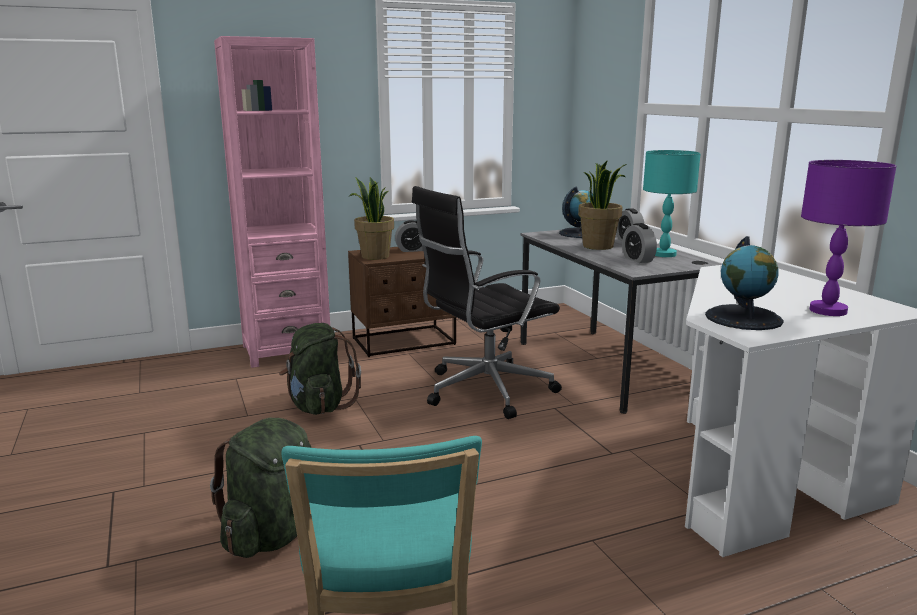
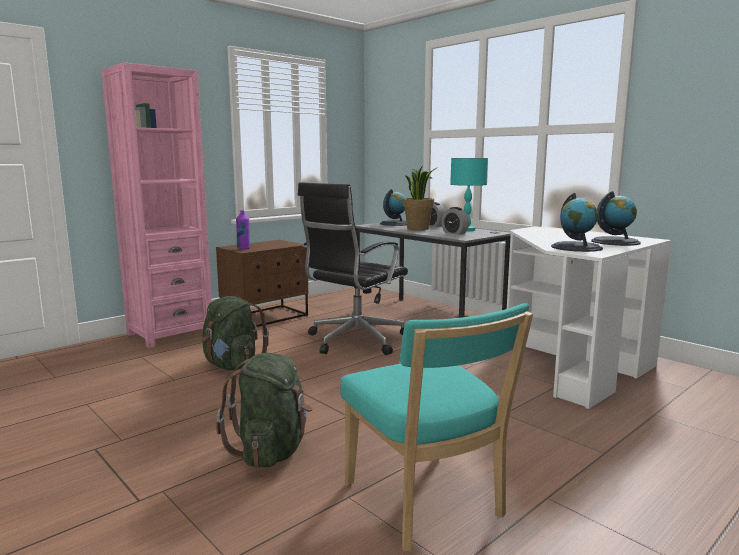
camera: 20 degrees left, 5 degrees down
(374, 256) = (243, 248): potted plant -> purple bottle
(412, 250) = (268, 244): alarm clock -> none
(828, 311) = (615, 242): purple table lamp -> globe

